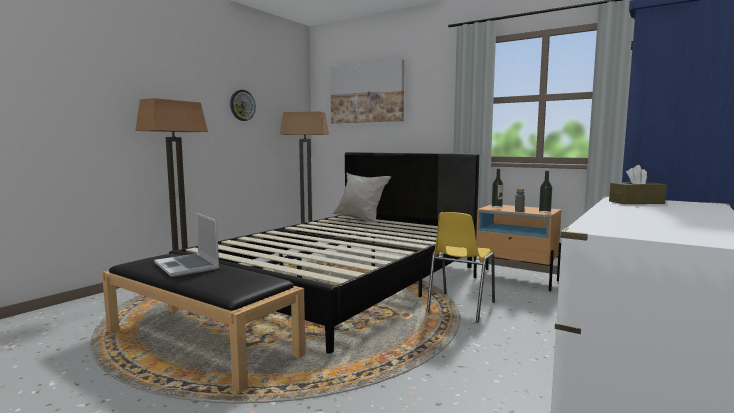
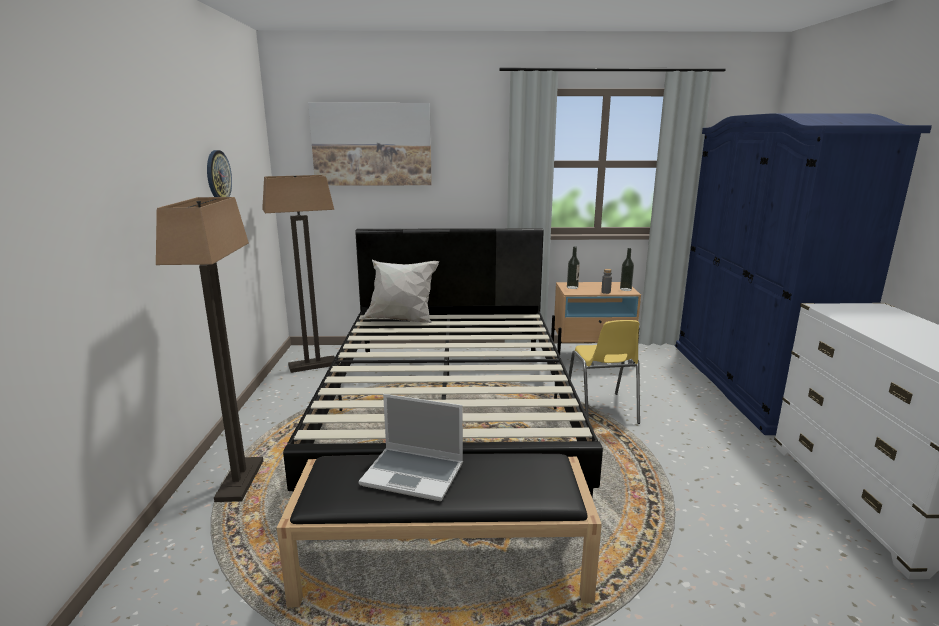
camera: 35 degrees left, 10 degrees up
(636, 202) = (849, 313): brown tissue box -> none

